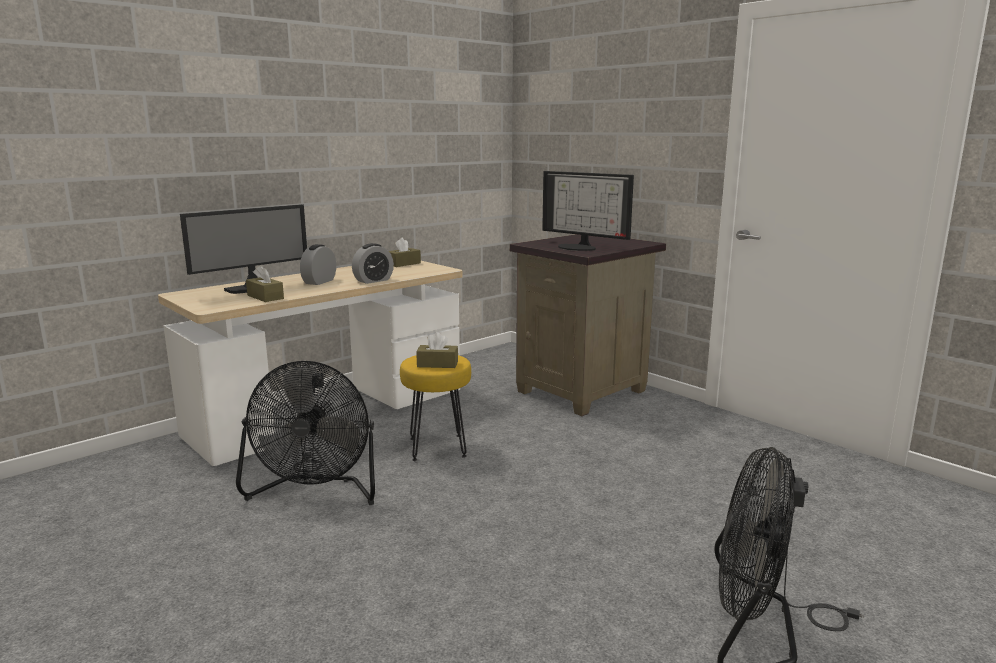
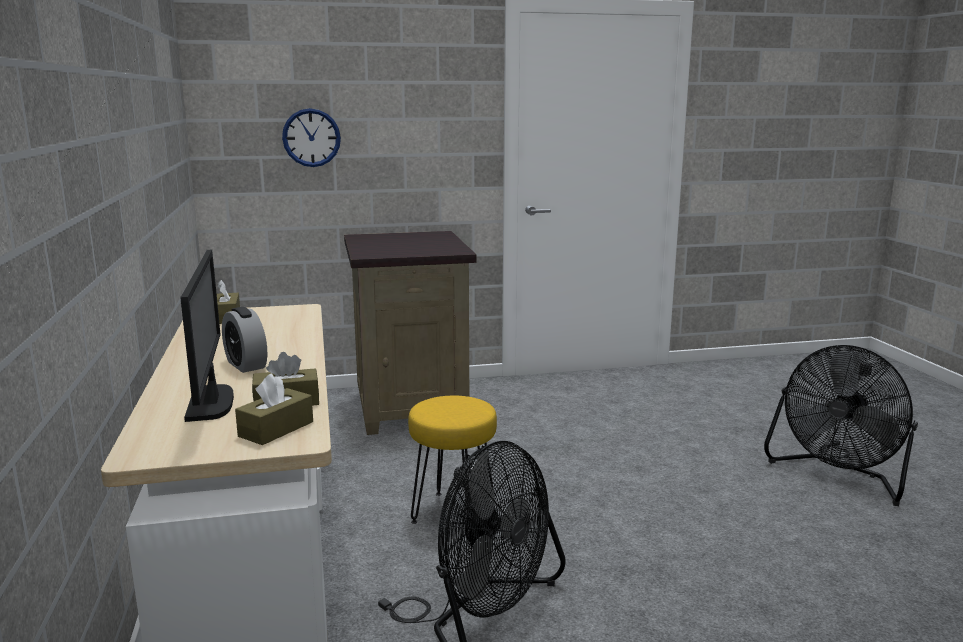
camera: 60 degrees left, 0 degrees up
(373, 280) = (297, 341): alarm clock -> none
(437, 364) = (466, 409): brown tissue box -> brown tissue box (276, 429)
(577, 148) = (311, 137): none -> wall clock
(579, 247) = (421, 248): monitor -> none

